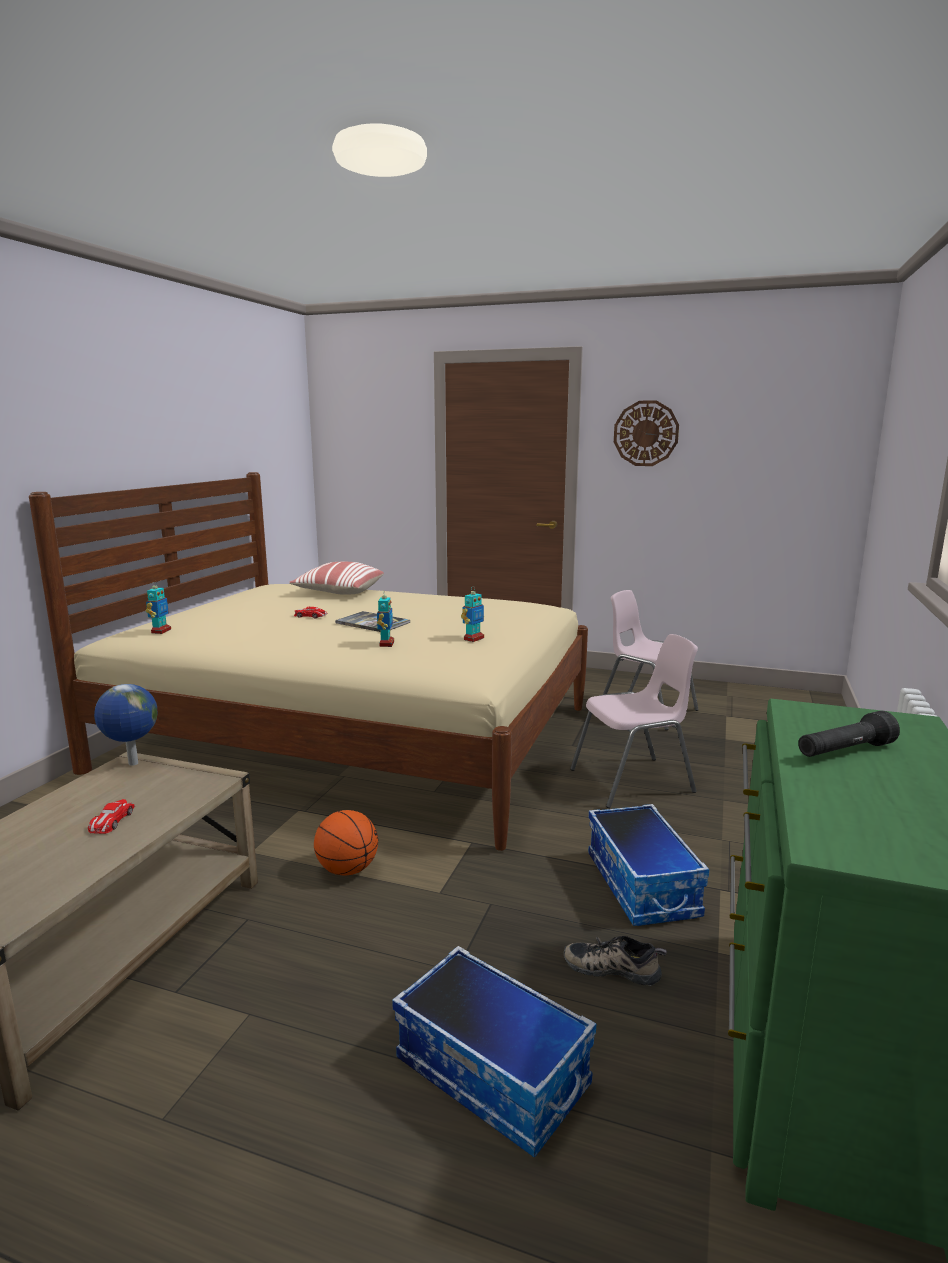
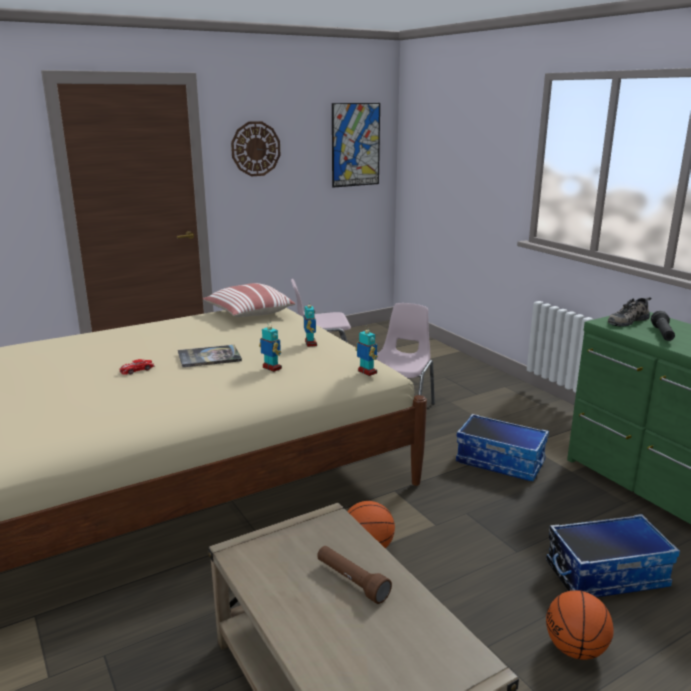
camera: 50 degrees left, 5 degrees up
(111, 821) = (351, 581): toy car -> brown flashlight
(132, 764) = (246, 549): globe -> none
(160, 631) = (30, 436): toy robot -> toy robot (367, 372)
(297, 1094) = (575, 649): none -> basketball
(338, 592) = (79, 342): pillow -> pillow (248, 314)
(613, 967) = (557, 503): shoe -> shoe (627, 320)
(799, 434) = (355, 145): none -> picture

